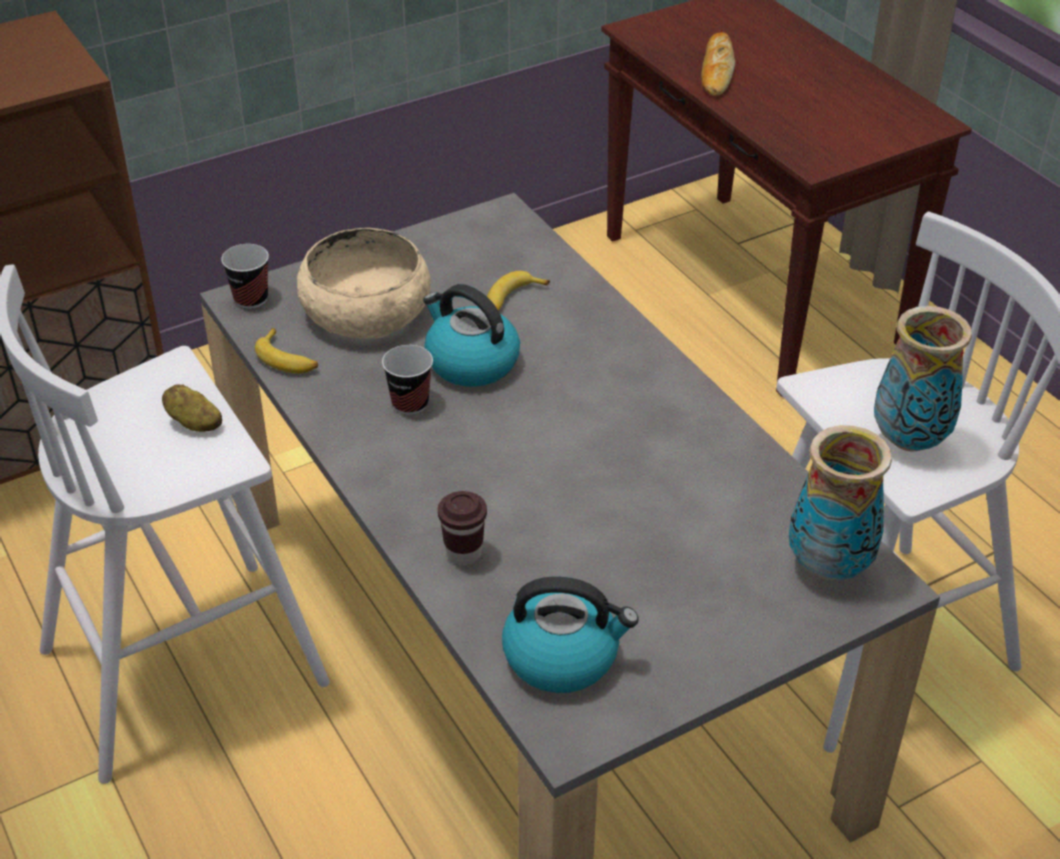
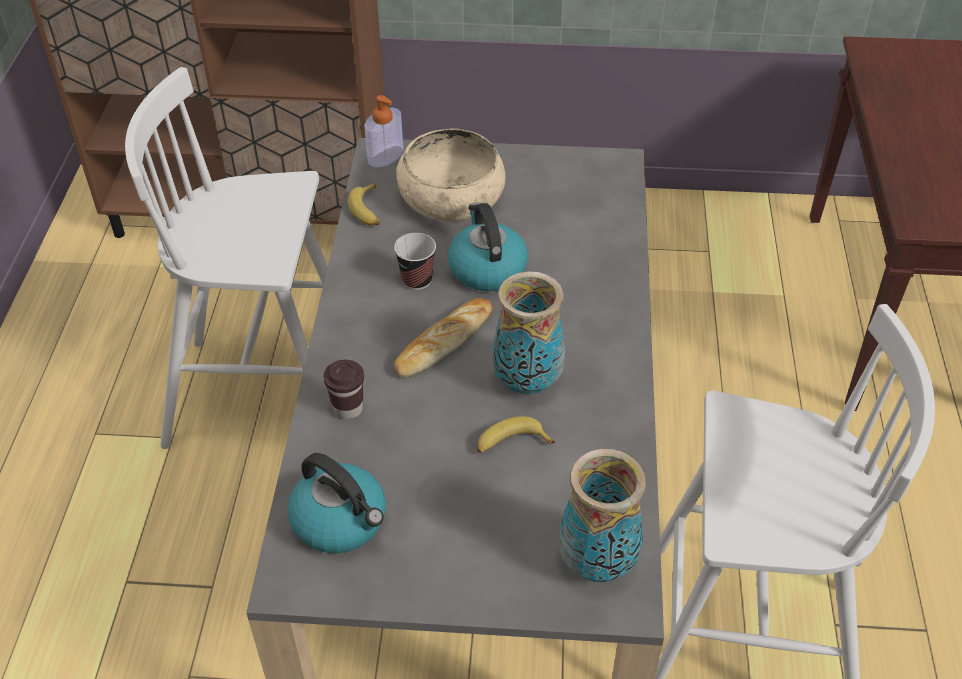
camera: 35 degrees right, 5 degrees up
(193, 422) = (271, 229): potato -> none
(251, 299) = (385, 155): cup -> soap dispenser
(512, 299) = (562, 233): banana -> banana (511, 443)
(716, 70) = (907, 108): bread -> bread (443, 342)
(908, 441) = (768, 495): vase -> vase (526, 382)

